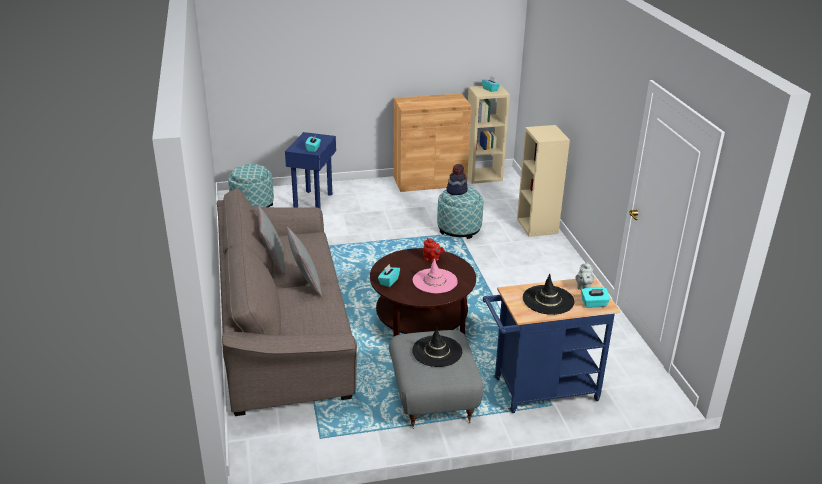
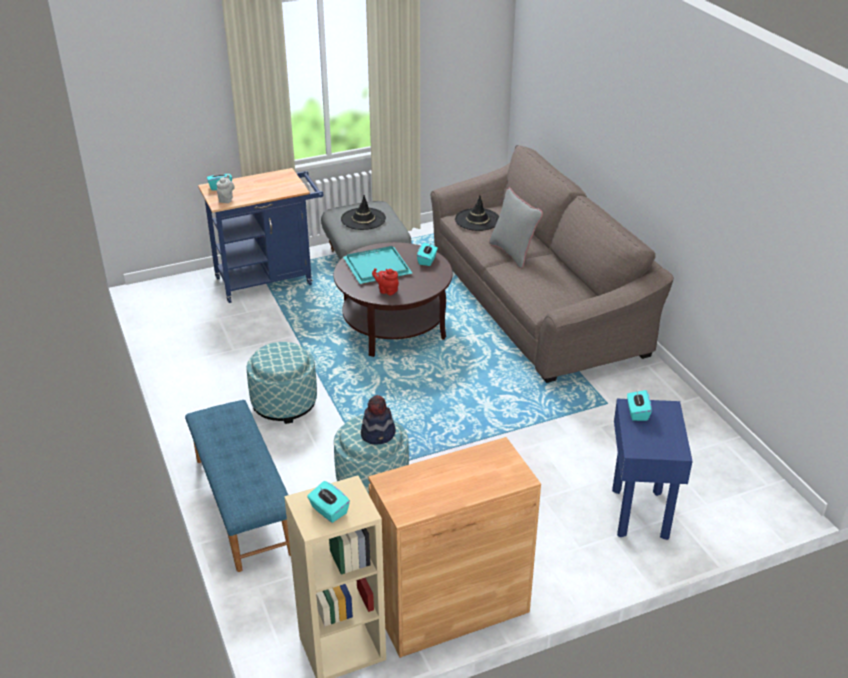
camera: 170 degrees right, 5 degrees up
(252, 205) = (729, 486): ottoman -> ottoman (284, 403)
(273, 263) = (564, 270): grey pillow -> none
(435, 281) = (378, 266): pink hat -> turquoise tray
(537, 226) = (242, 505): beige bookcase -> blue bench
(548, 300) = (262, 185): black hat -> black hat (477, 220)

